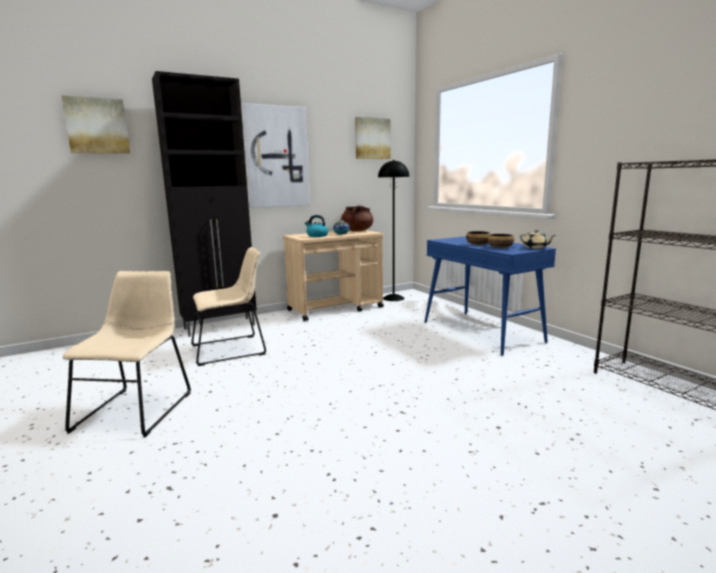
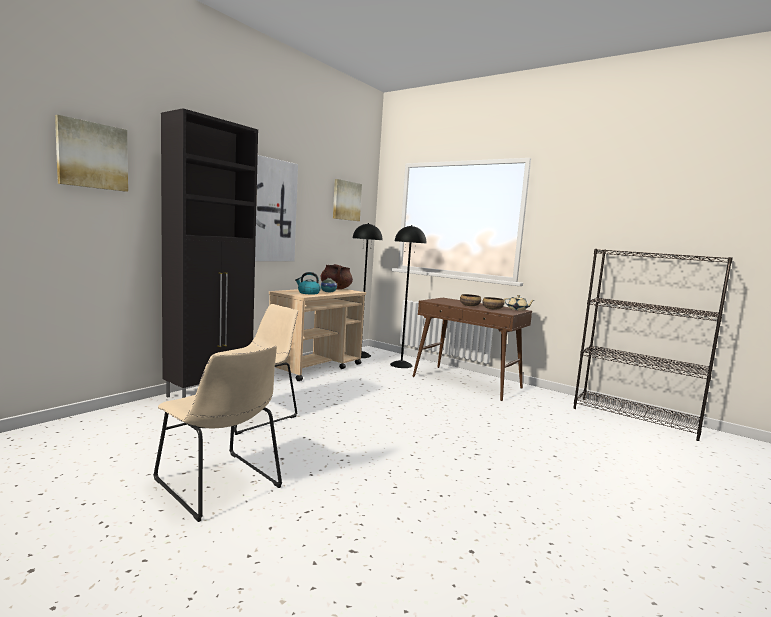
camera: 25 degrees left, 5 degrees down
(137, 408) = (220, 486): beige chair -> beige chair turned 150 degrees clockwise
(426, 309) = (401, 365): none -> black floor lamp
(482, 332) = (467, 382): blue console table -> brown console table

